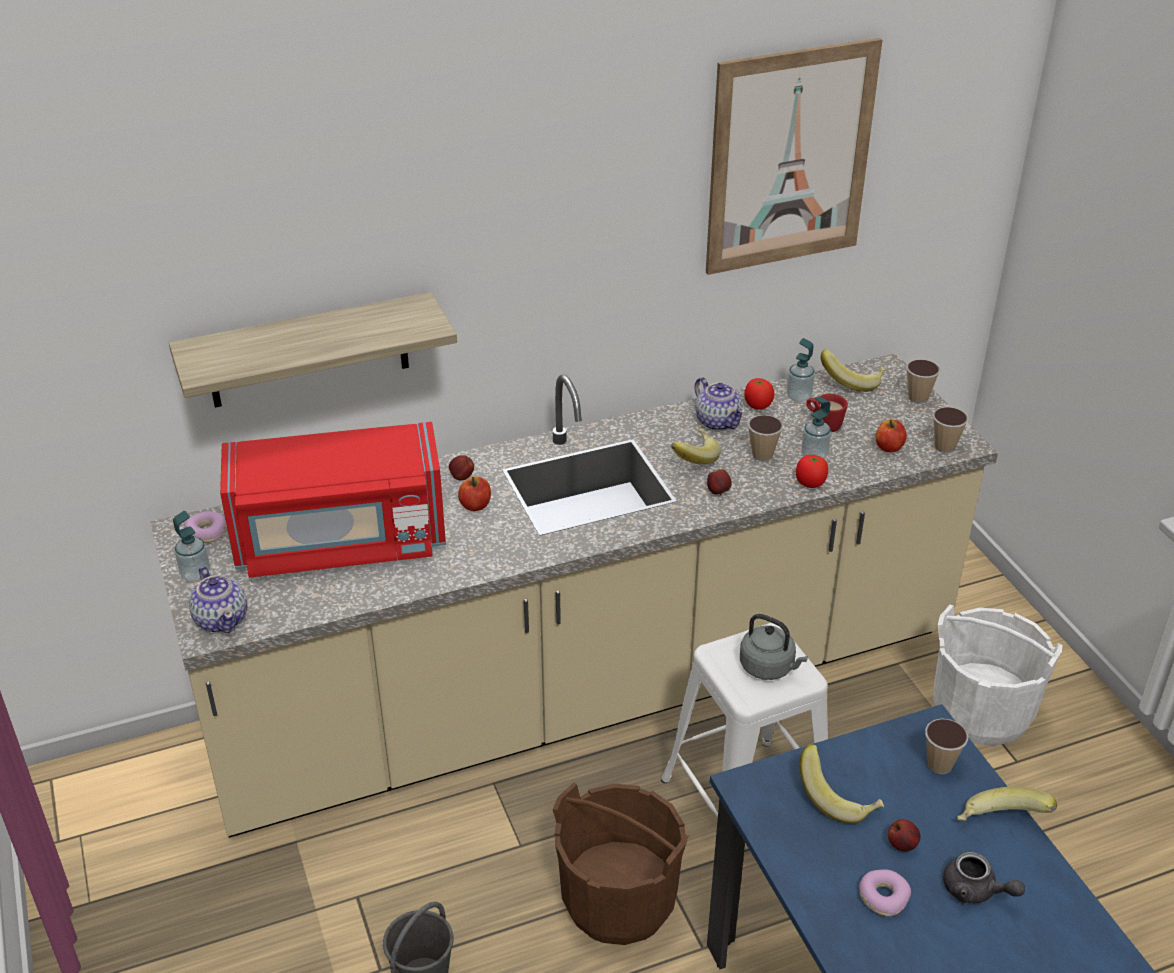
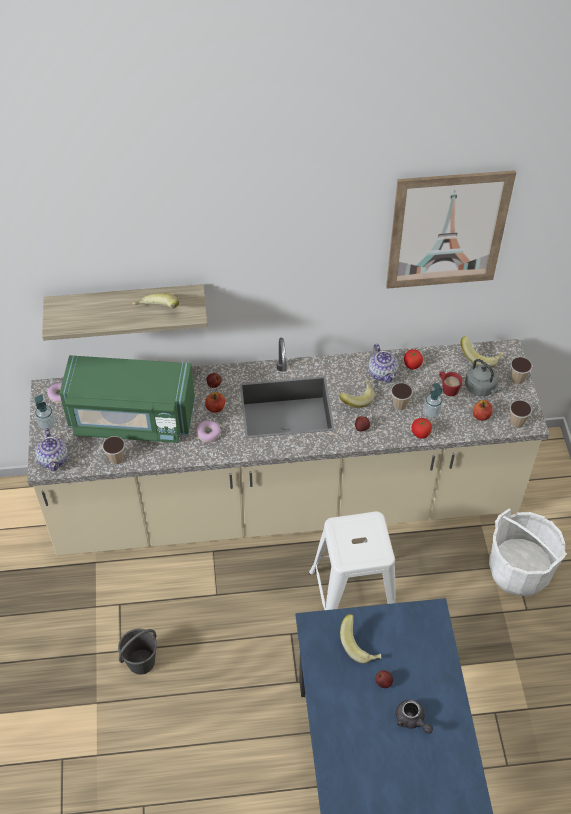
camera: 15 degrees right, 15 degrees up
(340, 542) = (131, 418): red microwave -> green microwave
(619, 900) = (260, 641): brown bucket -> none
(769, 667) = (364, 542): grey kettle -> grey kettle (481, 388)
(798, 397) = (441, 363): soap dispenser -> none
(883, 897) = (360, 711): donut -> donut (208, 433)
(939, 765) = (426, 637): cup -> cup (116, 459)
(1000, 825) = (444, 684): banana -> banana (157, 311)

